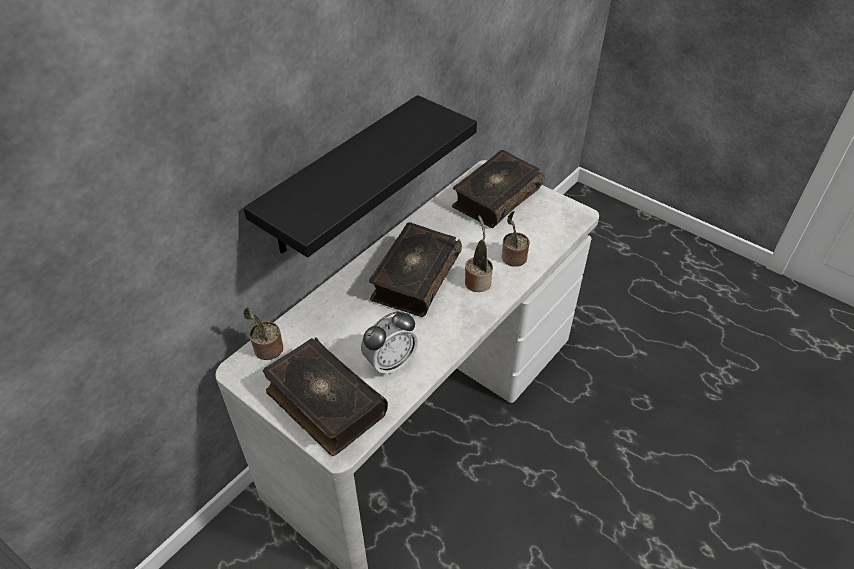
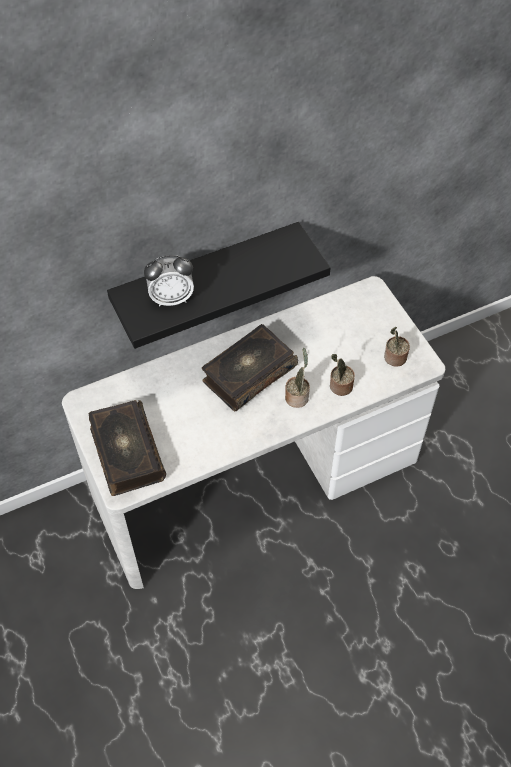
camera: 25 degrees right, 10 degrees up
(267, 350) = (106, 394): potted plant -> potted plant (394, 358)
(390, 363) = (189, 441): alarm clock -> alarm clock (171, 298)
(495, 197) = (362, 320): book -> none

